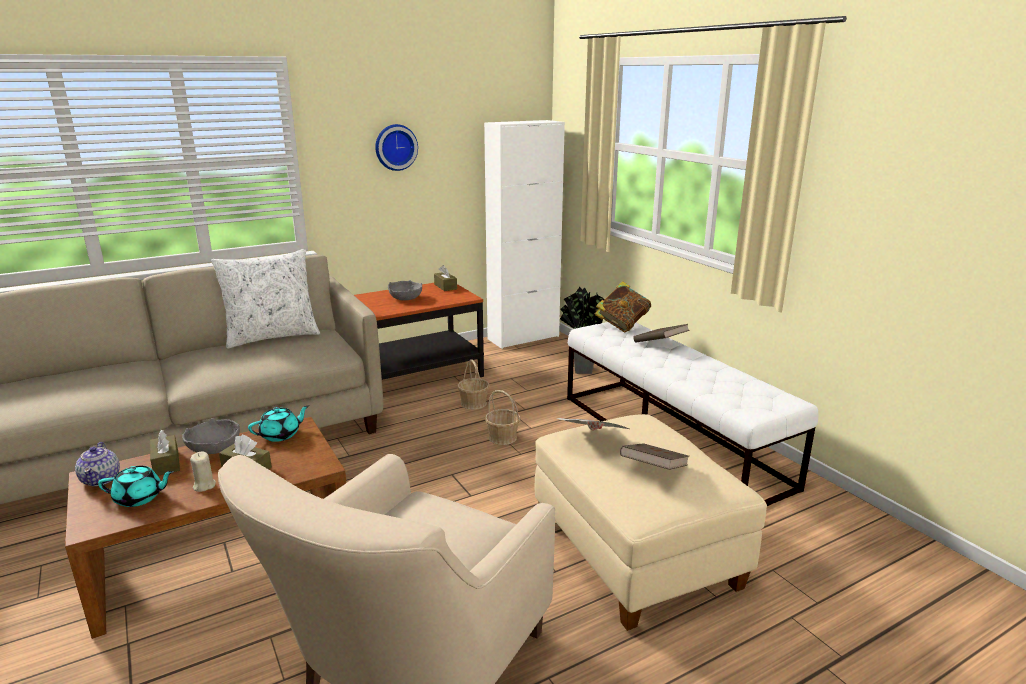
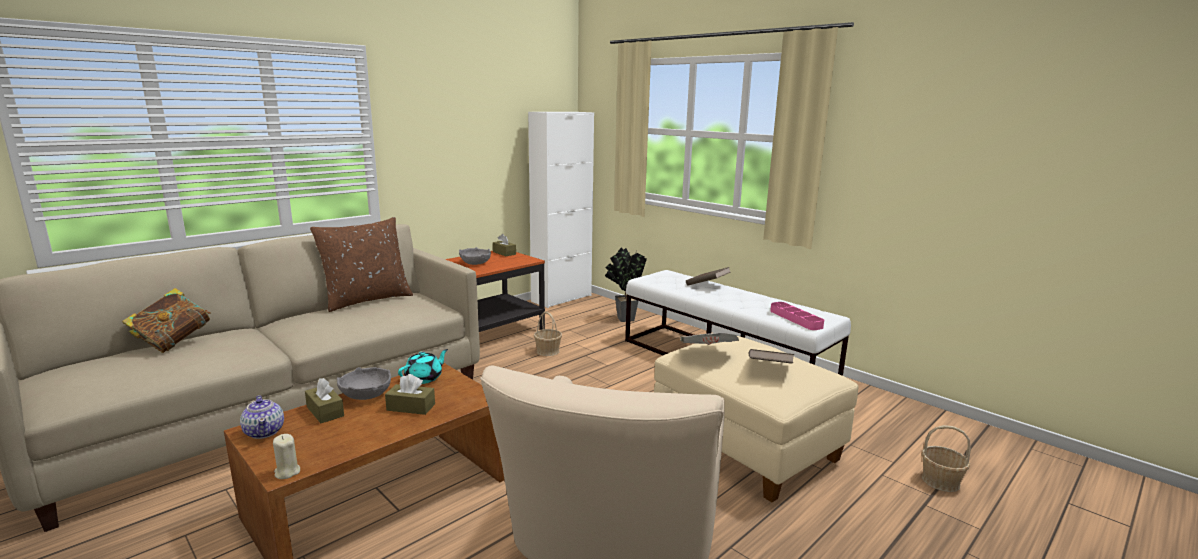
camera: 15 degrees left, 5 degrees down
(139, 498) = (319, 442): turquoise teapot -> none
(204, 485) = (378, 425): beige candle -> beige candle (287, 472)
(272, 336) = (367, 300): white pillow -> brown pillow
(395, 147) = (456, 130): wall clock -> none
(502, 437) = (588, 375): basket -> basket (941, 481)
(622, 325) = (668, 274): book -> book (174, 343)
(740, 401) = (795, 319): none -> pink tray

